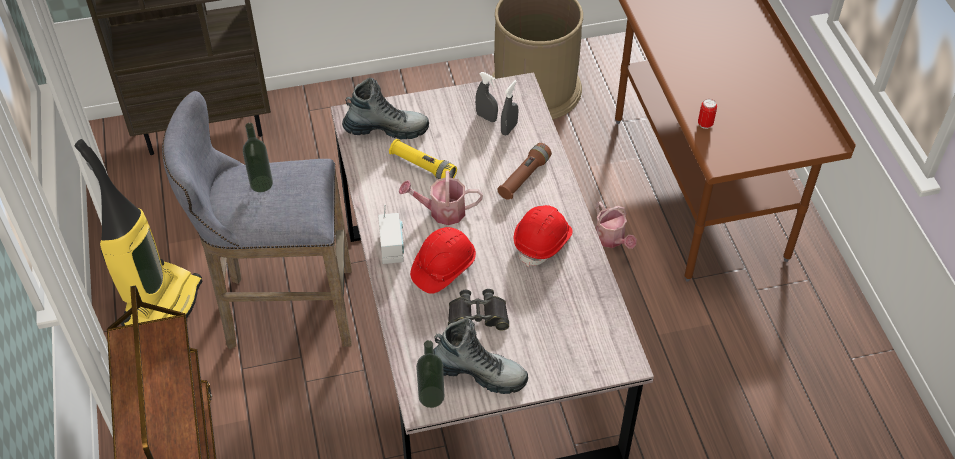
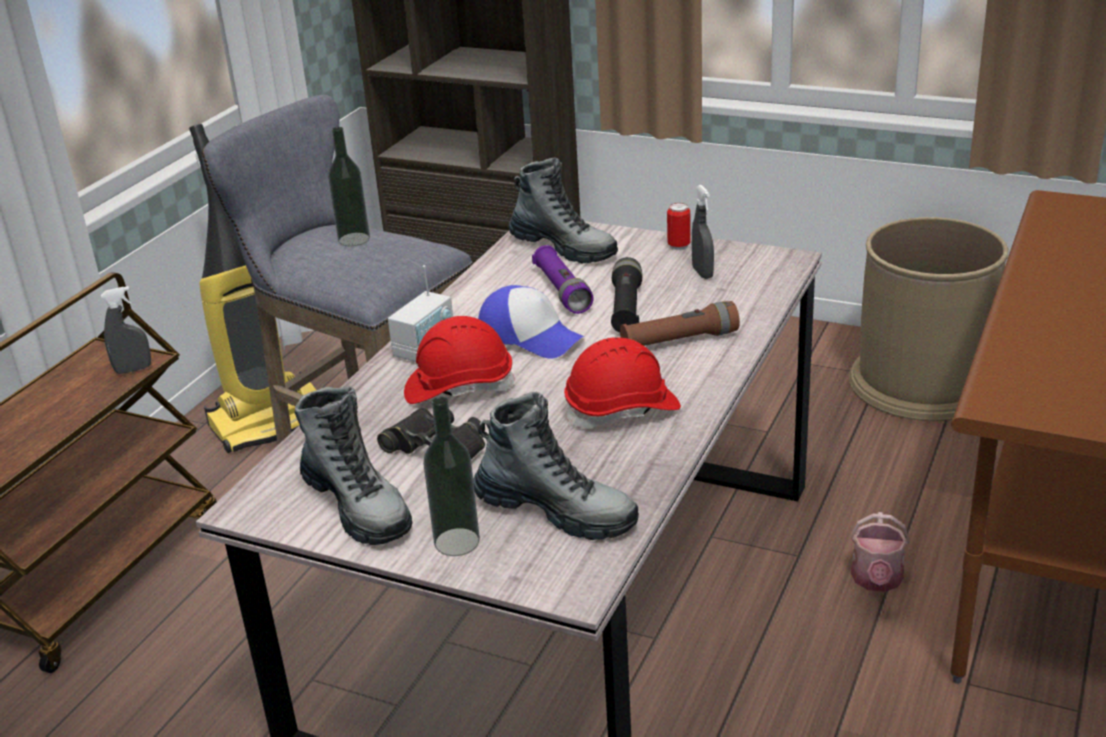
camera: 40 degrees right, 20 degrees down
(423, 167) = (562, 291): yellow flashlight -> purple flashlight
(431, 396) = (269, 503): bottle -> bottle (457, 542)
(442, 211) = (530, 336): watering can -> cap
(472, 165) = (626, 308): none -> black flashlight
(509, 129) = (719, 291): grey spray bottle -> grey spray bottle (133, 369)
(575, 323) = (556, 511): none -> boot
(705, 124) = (1017, 356): can -> can (679, 246)

